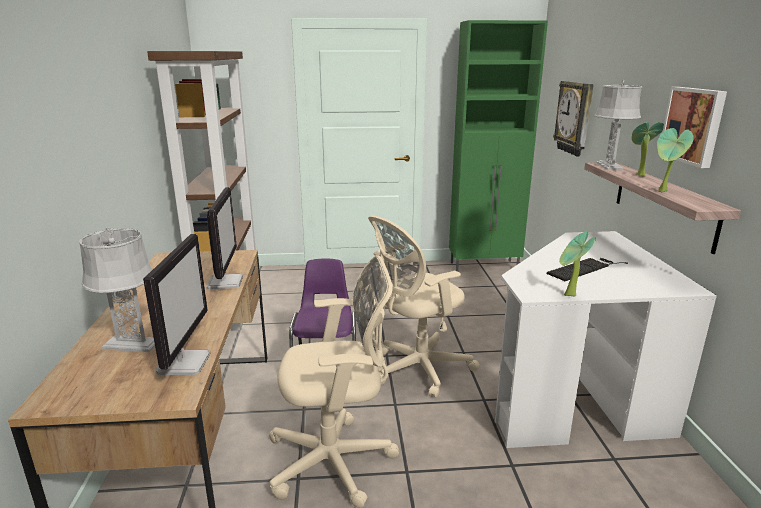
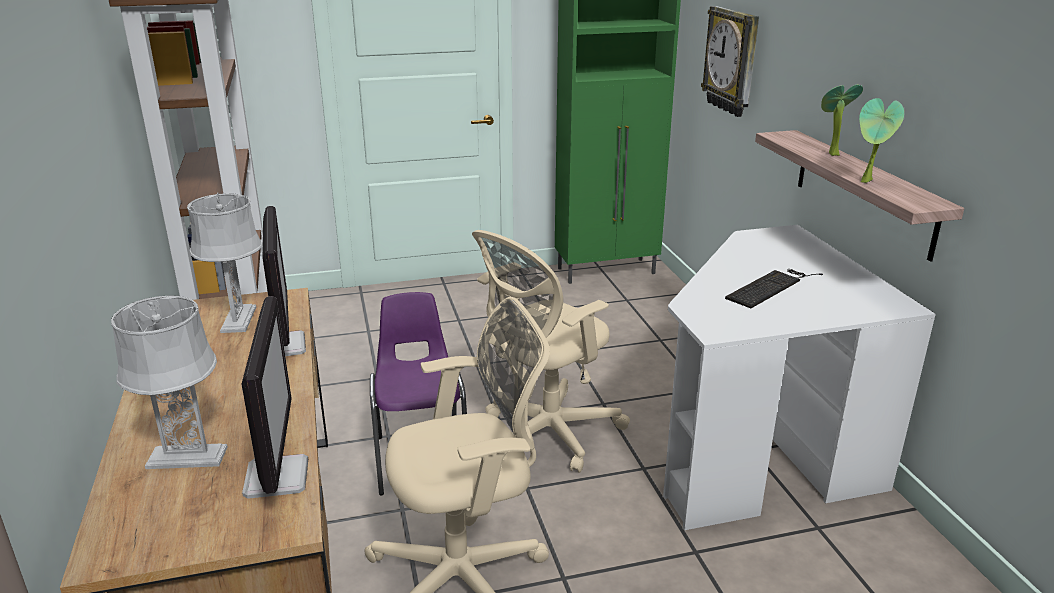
camera: 10 degrees left, 5 degrees up
(569, 296) = (761, 330): potted plant -> none
(609, 166) = (789, 139): grey table lamp -> grey table lamp (238, 319)
(693, 125) = (902, 92): picture -> none

